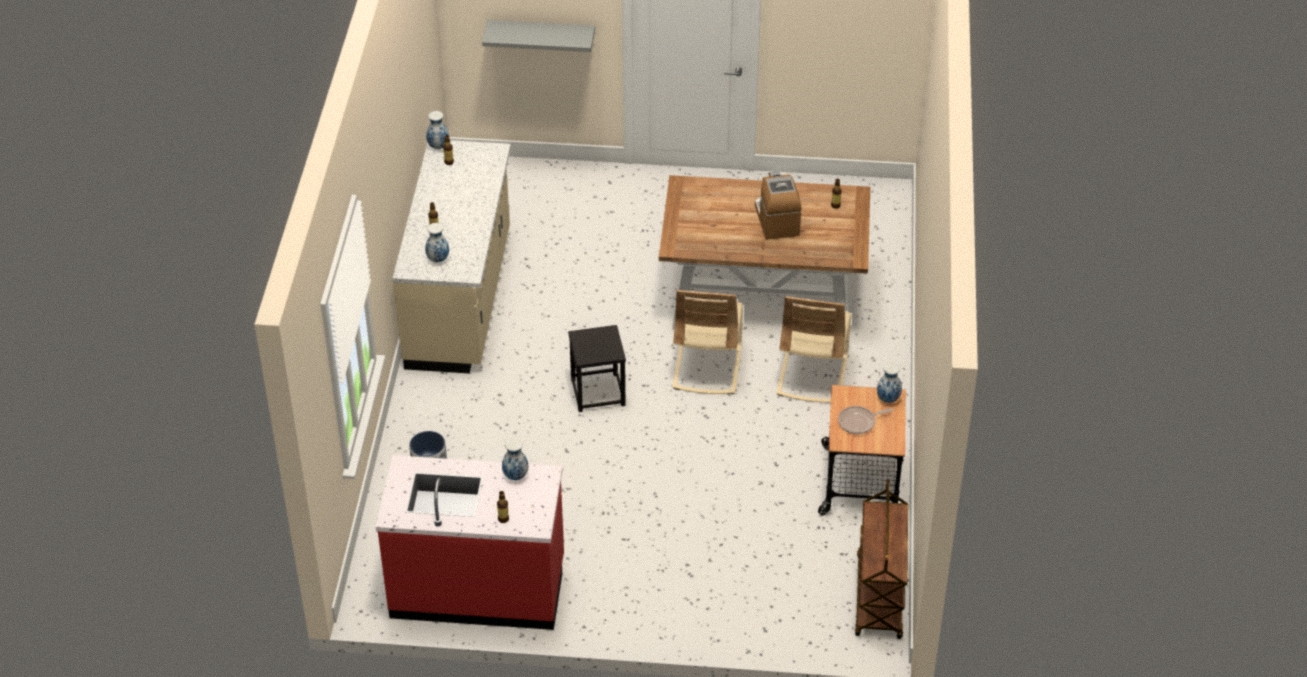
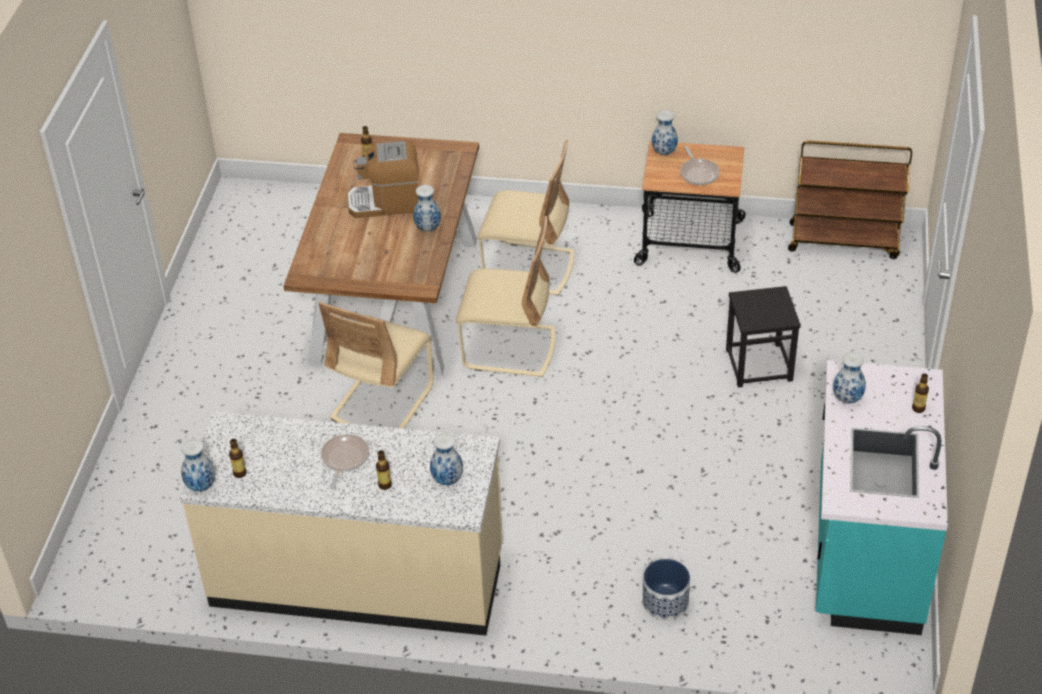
camera: 85 degrees left, 0 degrees up
(460, 208) = (344, 459): none -> frying pan
(478, 588) = (865, 551): red counter -> turquoise counter
(541, 35) = (39, 337): grey shelf -> none
(598, 392) = (543, 442): black stool -> black stool (759, 364)
(640, 298) = (382, 402): none -> beige chair
(745, 246) = (427, 228): none -> vase

